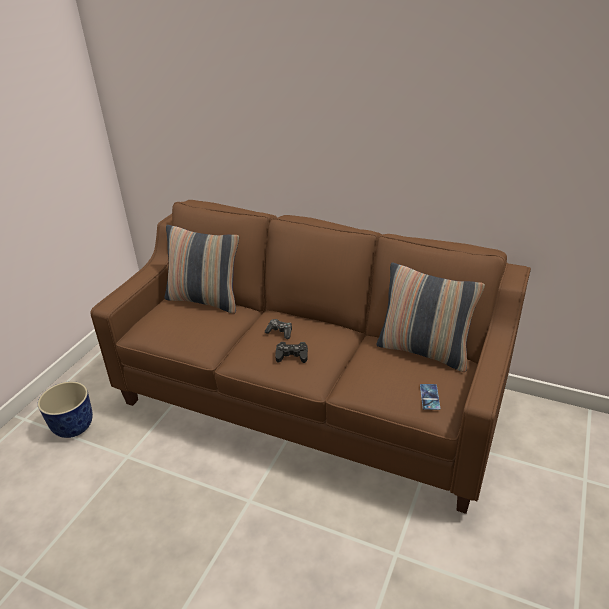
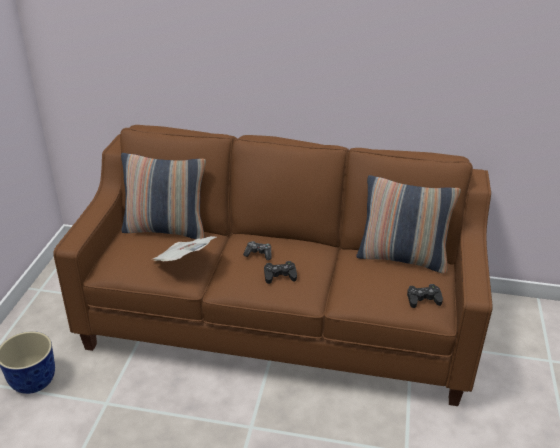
camera: 15 degrees left, 0 degrees up
(208, 333) = (185, 262): none -> newspaper
(429, 397) = (423, 299): phone -> black game controller

